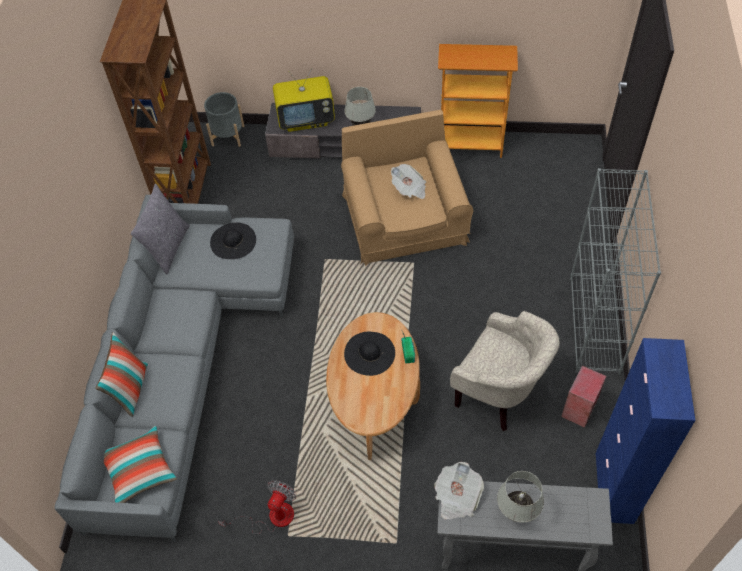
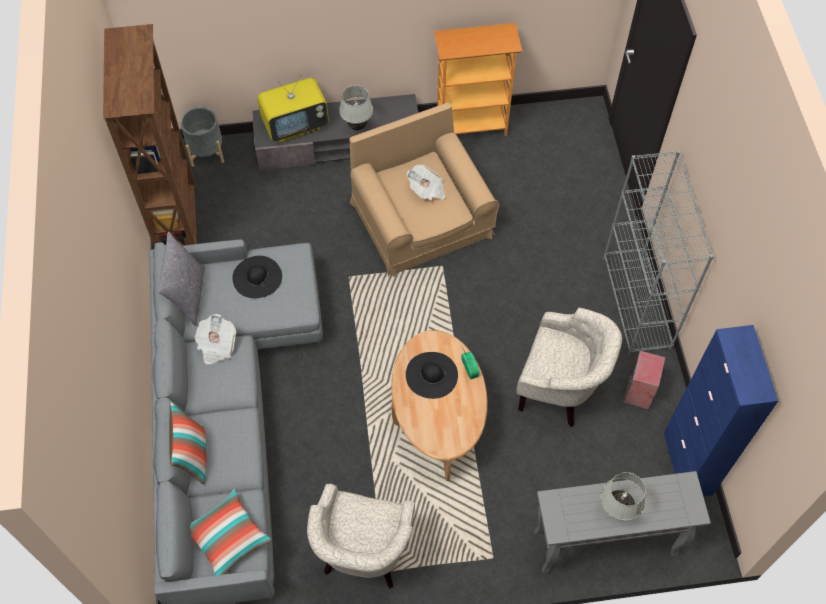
camera: 15 degrees left, 5 degrees up
(272, 517) = (363, 556): fan -> beige armchair
(456, 497) = (558, 506): newspaper -> newspaper (216, 345)

